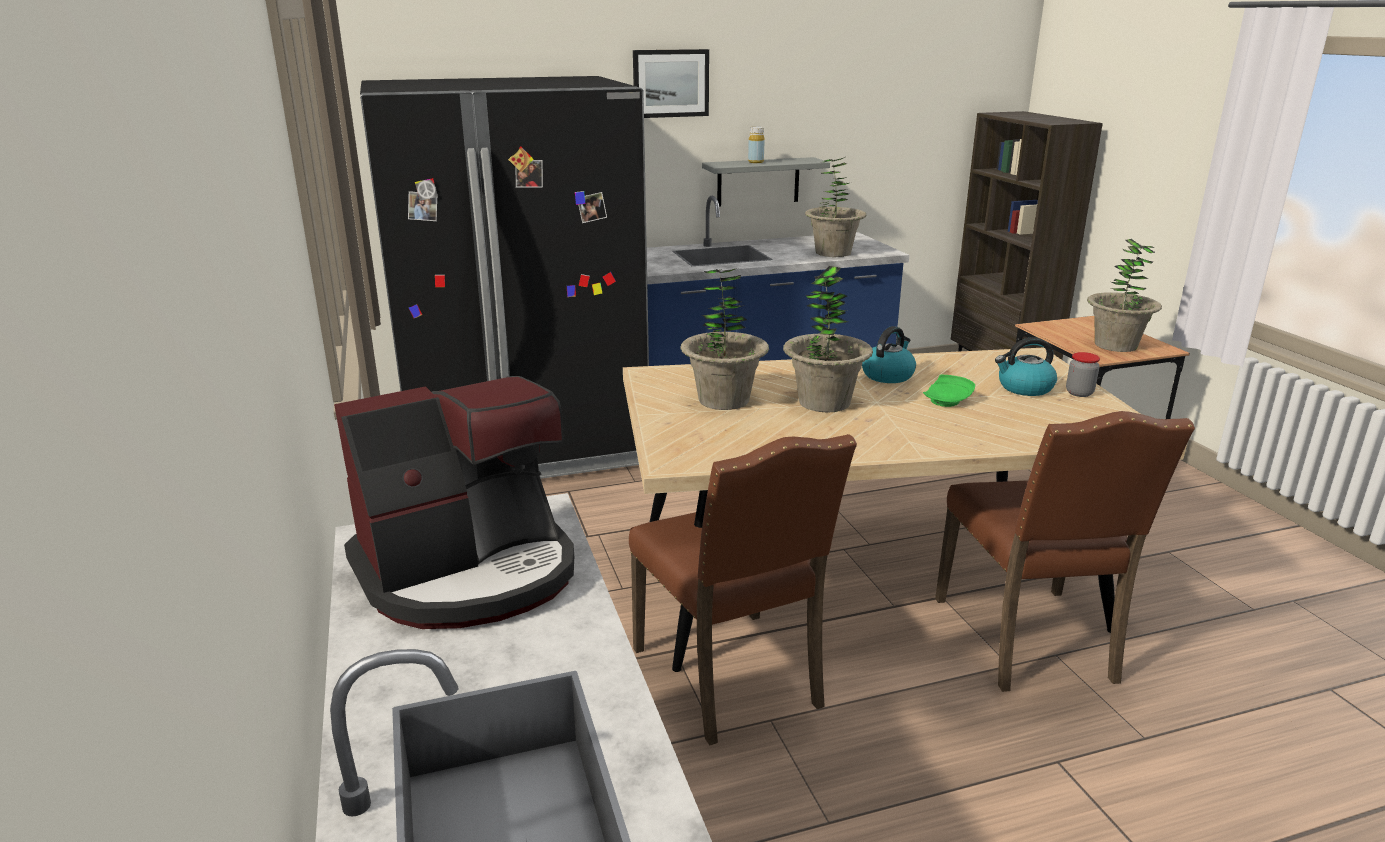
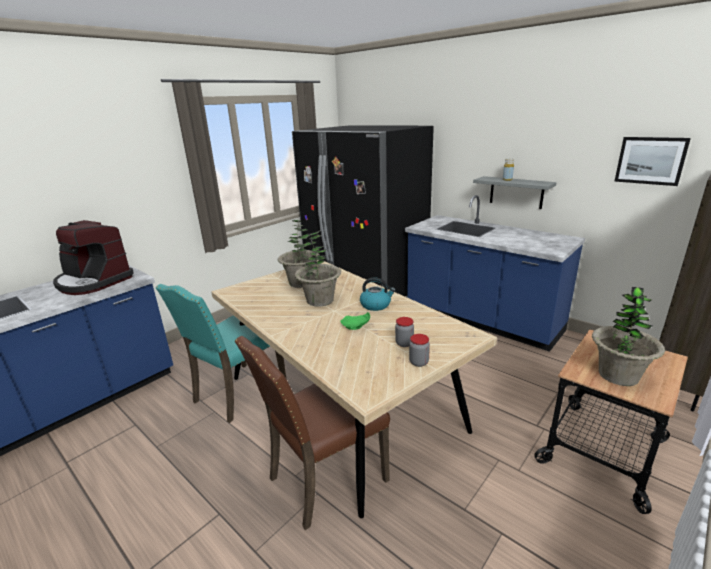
camera: 60 degrees right, 0 degrees up
(670, 83) = (469, 130): picture -> picture (650, 160)
(732, 678) = (237, 393): brown chair -> turquoise chair
(833, 253) = (521, 243): potted plant -> none
(1024, 388) = (404, 343): kettle -> jar

